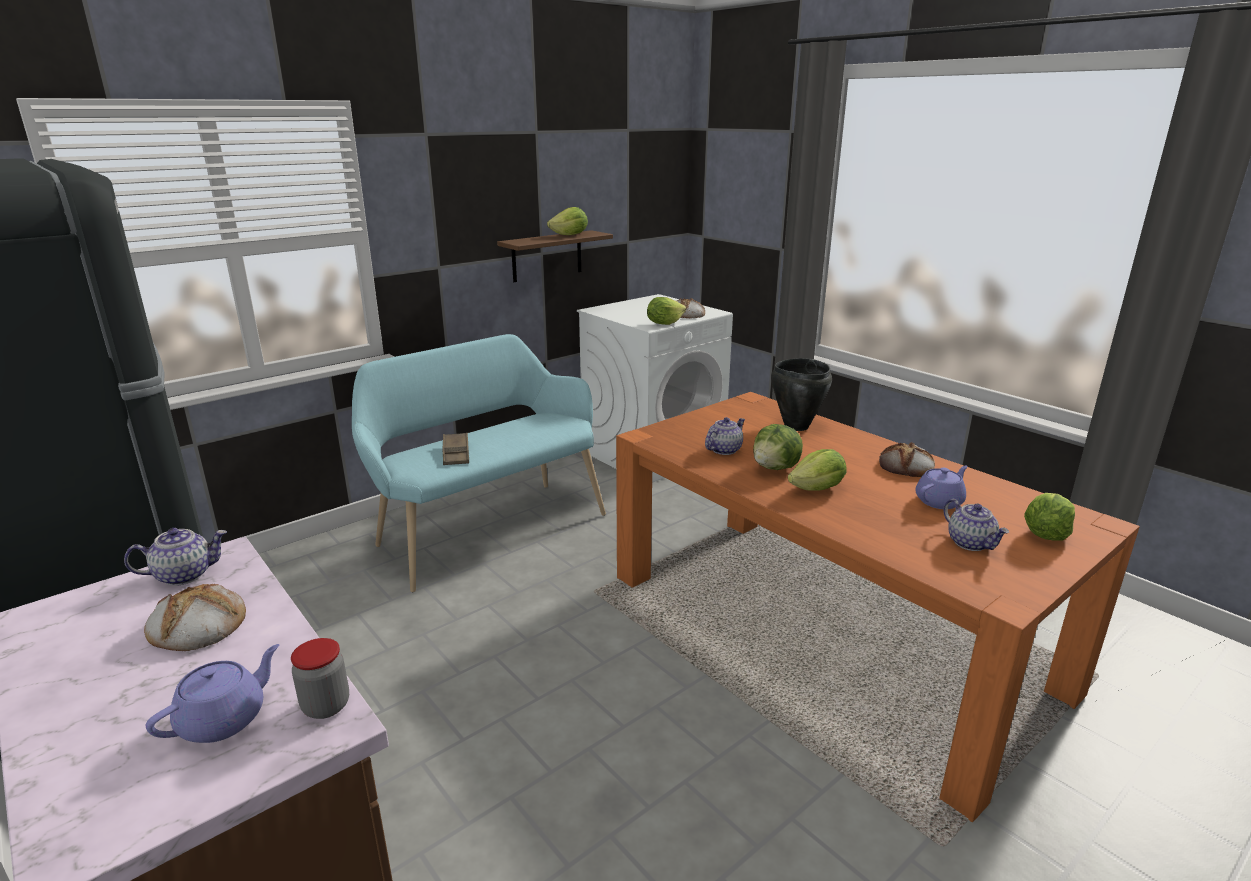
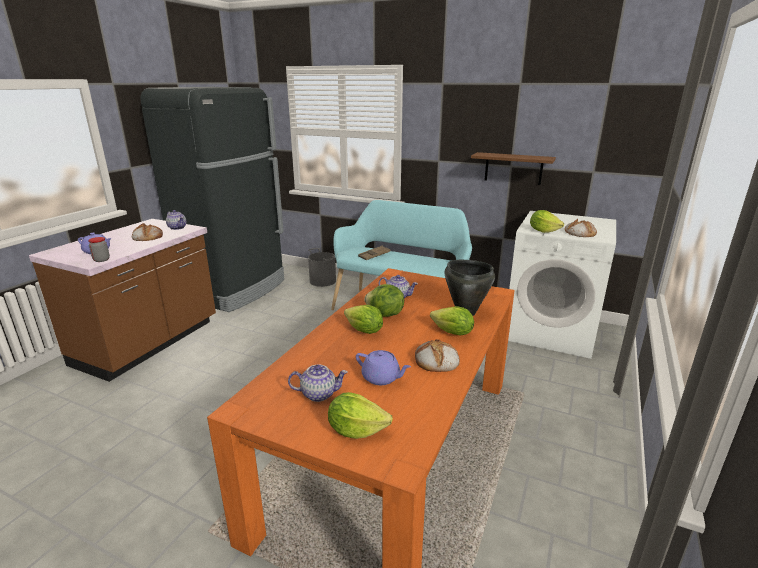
camera: 65 degrees right, 0 degrees up
(277, 574) = (323, 281): none -> grey bucket
(570, 235) = (524, 156): lettuce -> lettuce (452, 333)
(971, 543) = (319, 394): teapot -> teapot turned 135 degrees counterclockwise

